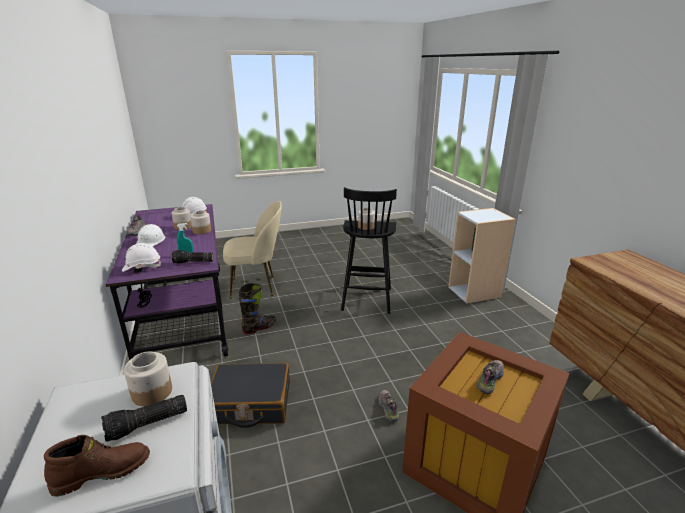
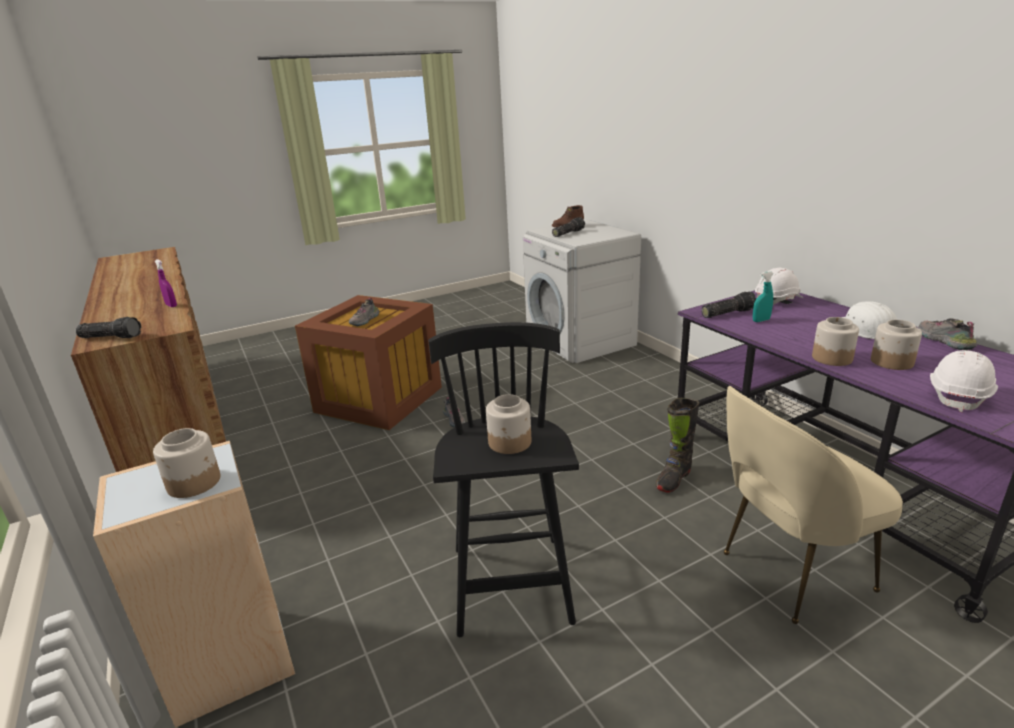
camera: 170 degrees right, 0 degrees up
(151, 392) = (582, 237): jar -> jar (195, 483)
(250, 403) = (598, 402): black suitcase -> none
(628, 259) = (112, 337): none -> flashlight
(646, 290) = (171, 305): none -> purple spray bottle

